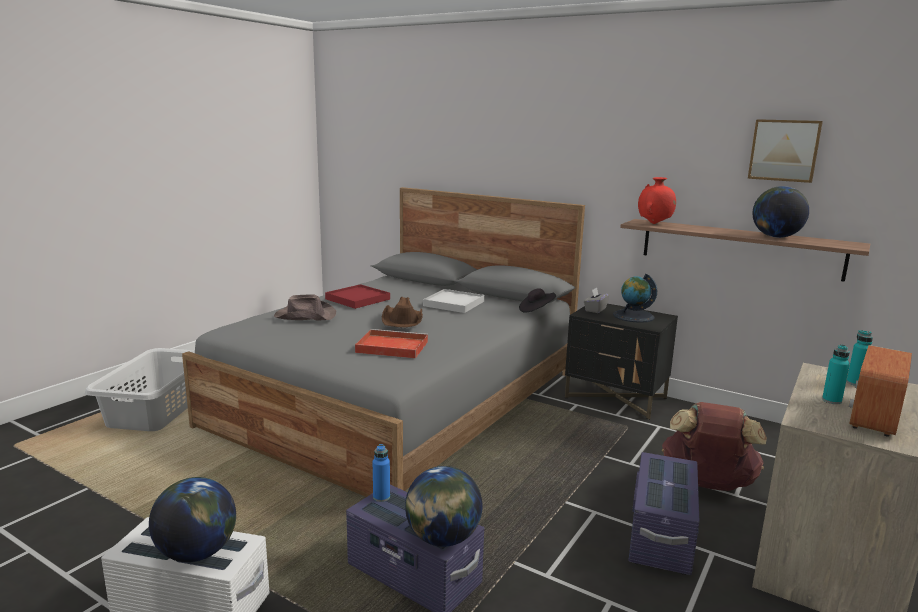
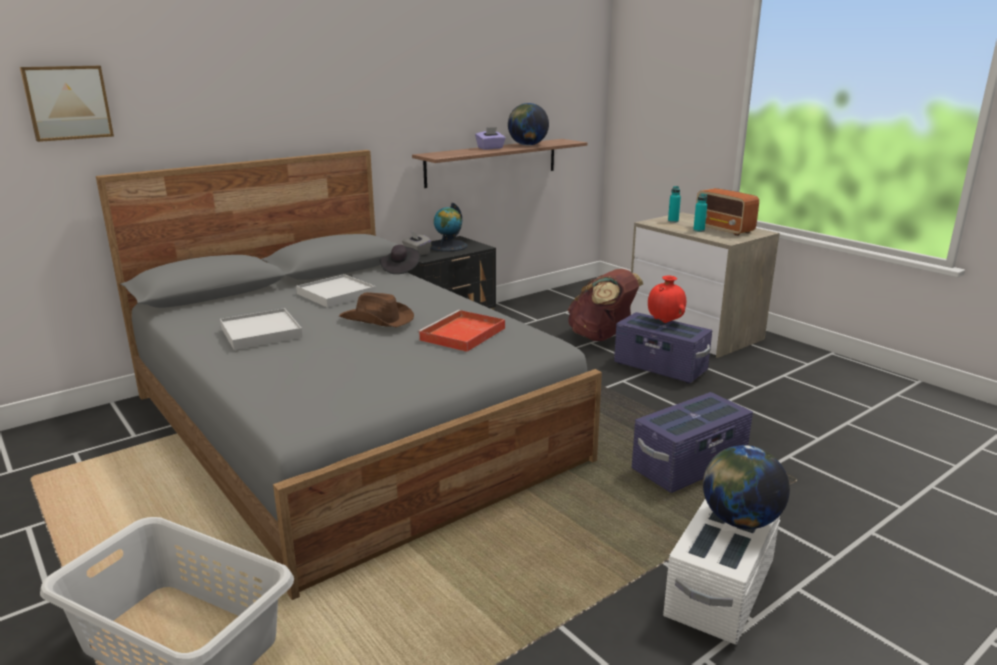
camera: 70 degrees left, 5 degrees up
(305, 315) = (316, 362): brown hat -> none
(357, 299) = (261, 333): red tray -> white tray
(381, 497) = (659, 424): blue bottle -> none
(443, 538) = (725, 408): globe -> none
(654, 224) = (445, 154): red vase -> red vase (665, 322)
(722, 230) = (490, 148): none -> purple tissue box
(784, 150) = (510, 73): picture -> picture (67, 102)

